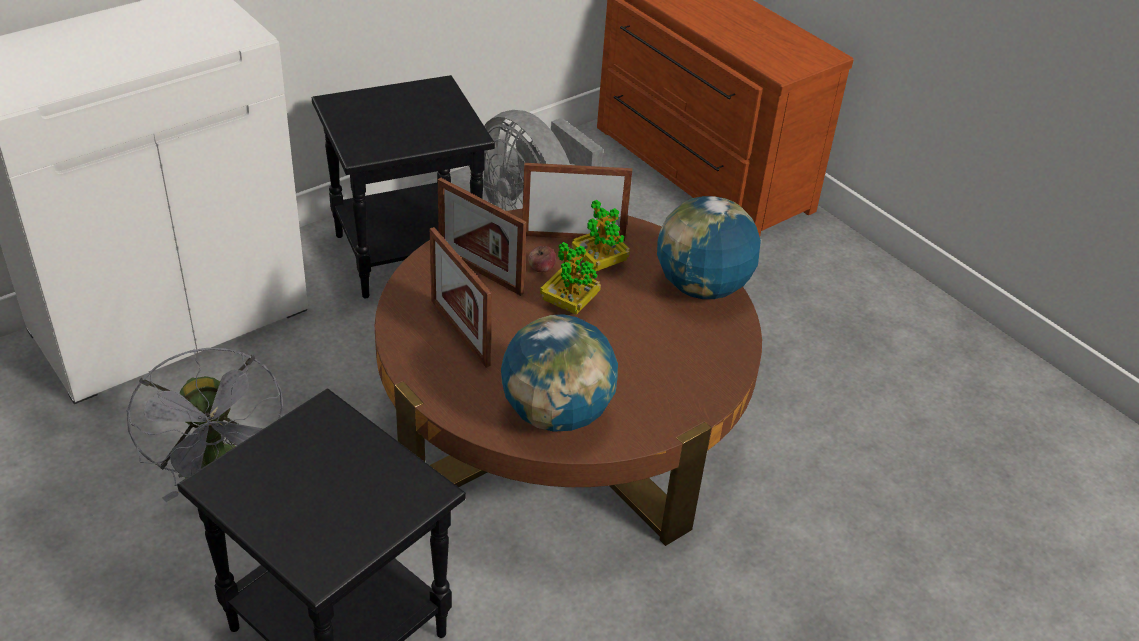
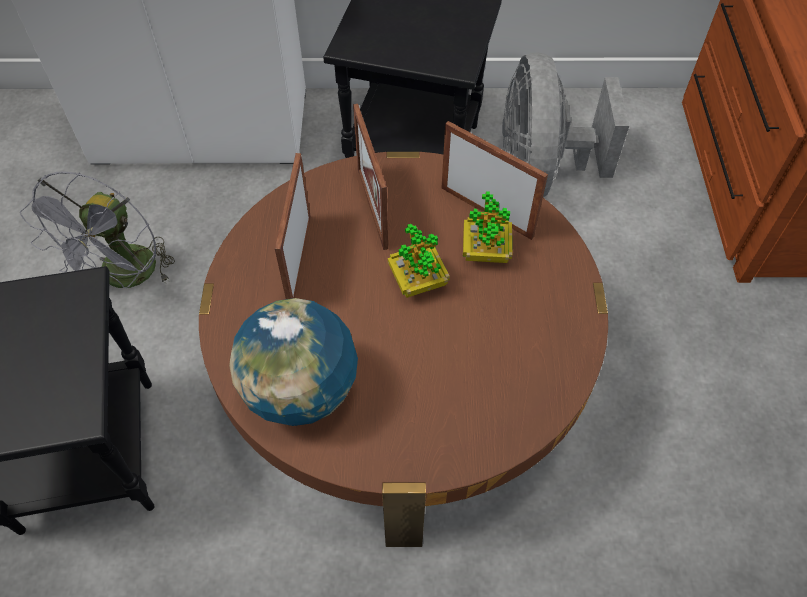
camera: 40 degrees right, 15 degrees up
(541, 268) = (427, 231): apple -> none
(702, 287) = (560, 330): globe -> none

